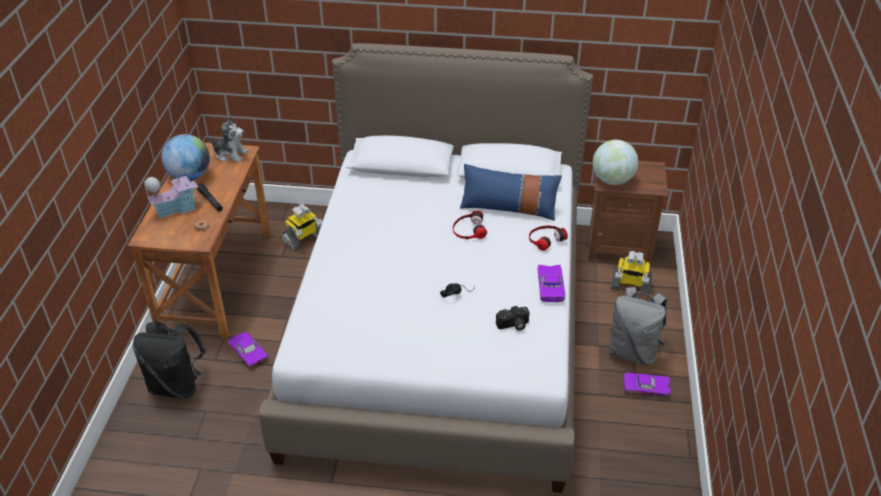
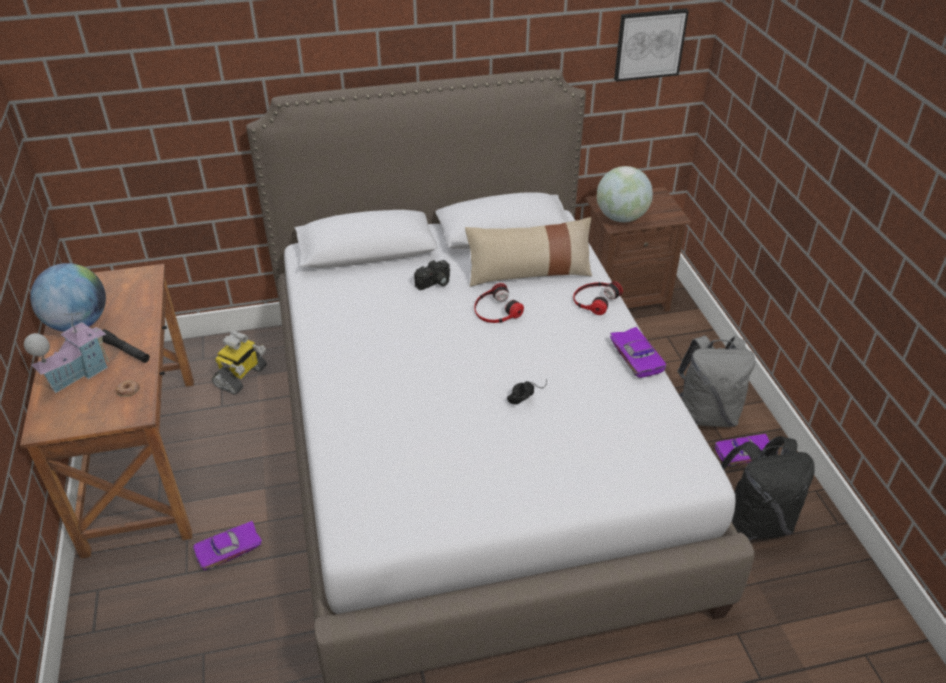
camera: 20 degrees left, 0 degrees up
(176, 385) = (143, 629): black backpack -> black backpack (753, 522)
(230, 154) = (127, 282): plush toy -> none
(247, 353) = (229, 551): purple toy car -> purple toy car turned 60 degrees counterclockwise
(509, 208) = (529, 273): blue pillow -> beige pillow
(513, 325) = (621, 418): camera -> camera (434, 283)
(630, 286) = (661, 339): toy robot -> none
(653, 47) = (649, 44): none -> picture

